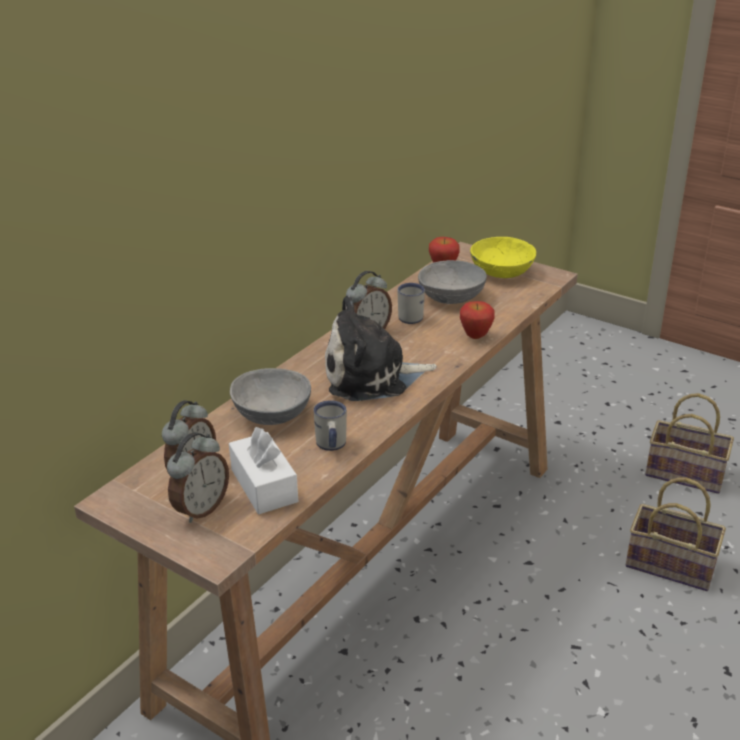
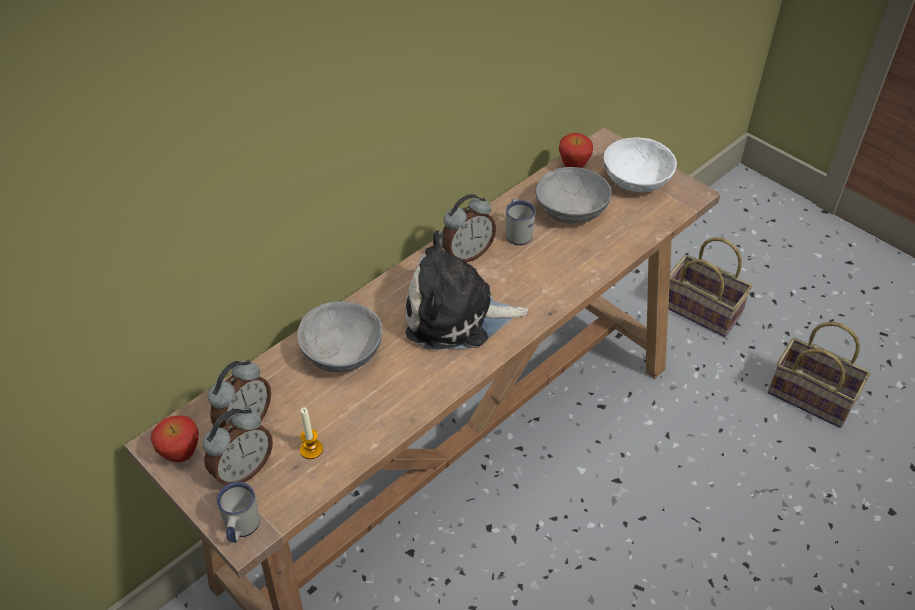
camera: 10 degrees right, 15 degrees up
(264, 485) = (311, 449): white tissue box -> candle
(331, 446) = (390, 406): white mug -> white mug (240, 529)
(475, 336) = (581, 273): apple -> apple (181, 455)
(501, 271) = (636, 179): yellow bowl -> white bowl
(673, 565) = (765, 508): basket -> basket (703, 310)

